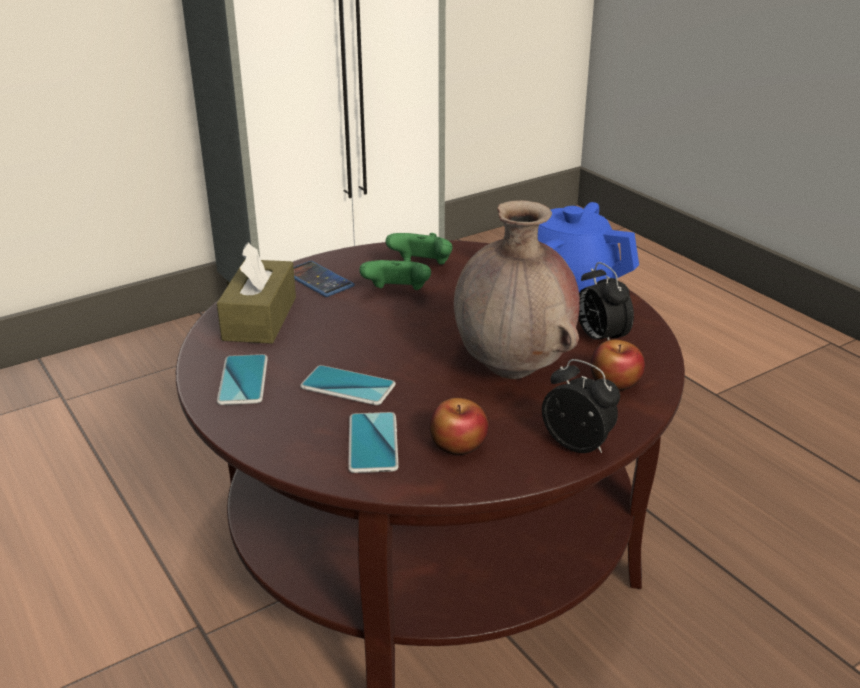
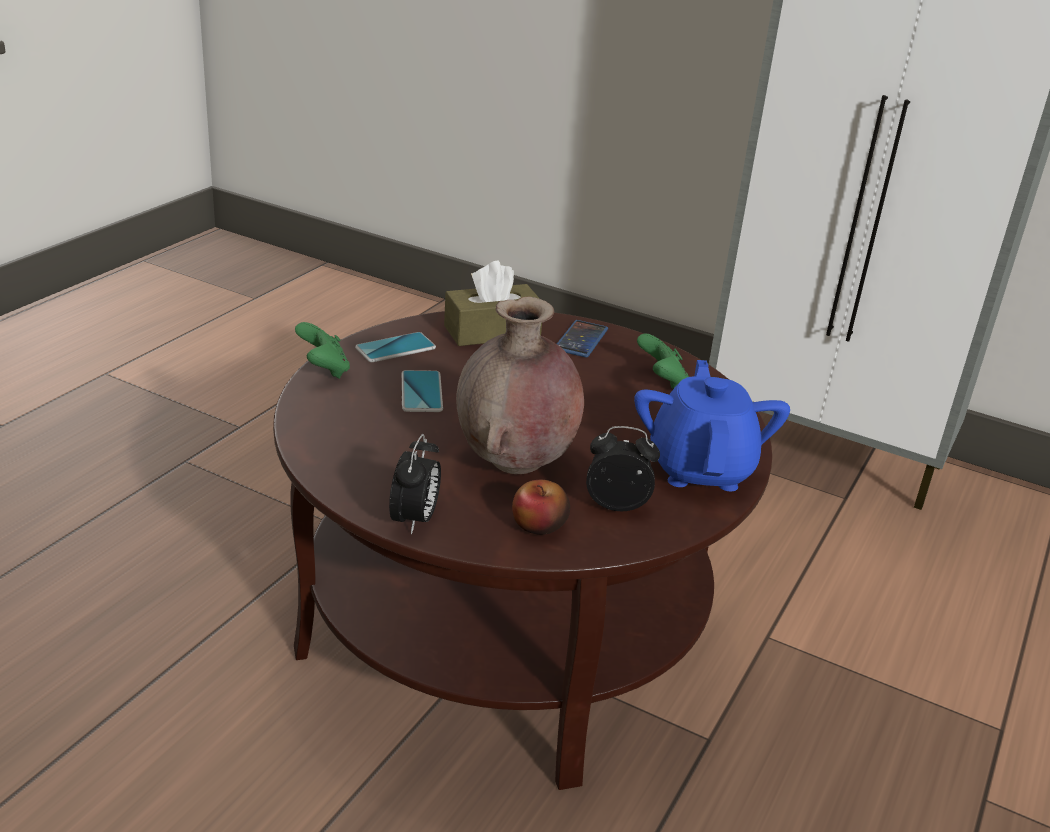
camera: 60 degrees right, 0 degrees up
(373, 443) = (349, 421): phone -> none
(397, 293) = (595, 380): green game controller -> green game controller (324, 370)
(458, 445) = (374, 459): apple -> none
(600, 338) = (617, 504): alarm clock -> alarm clock turned 60 degrees clockwise

